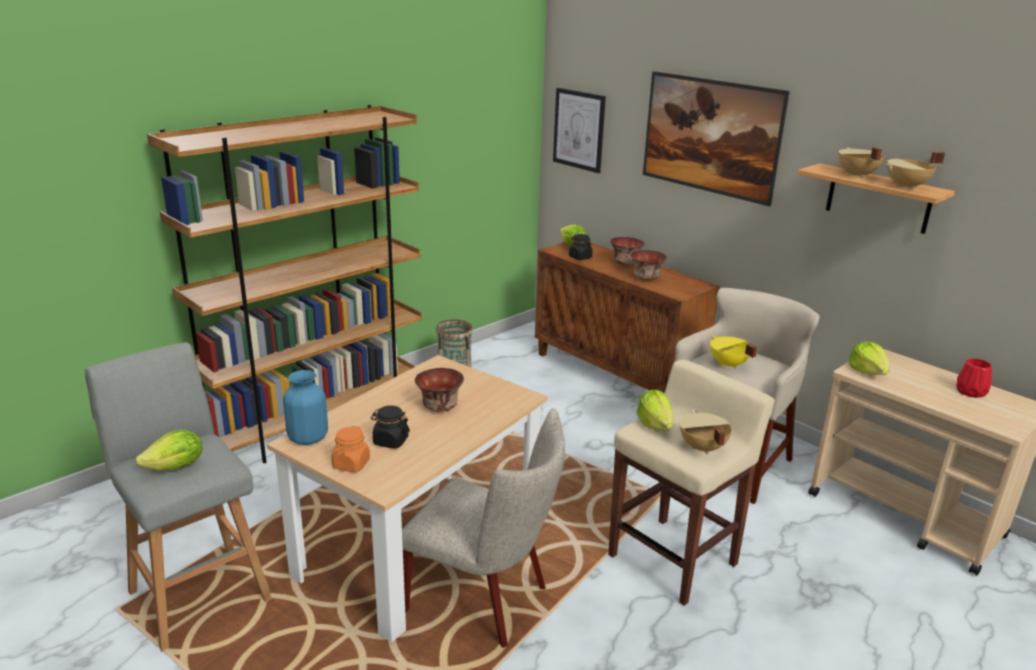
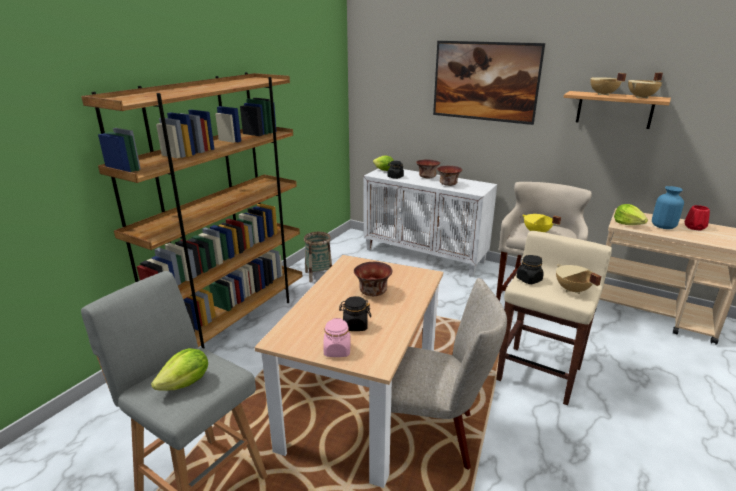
camera: 15 degrees left, 0 degrees up
(308, 437) = (286, 335): blue vase -> blue vase (663, 226)
(351, 464) = (337, 350): orange jar -> pink jar
(579, 130) = (379, 89): picture -> none
(616, 375) = (425, 255): brown cabinet -> white cabinet
(655, 425) = (529, 279): lettuce -> black jar

